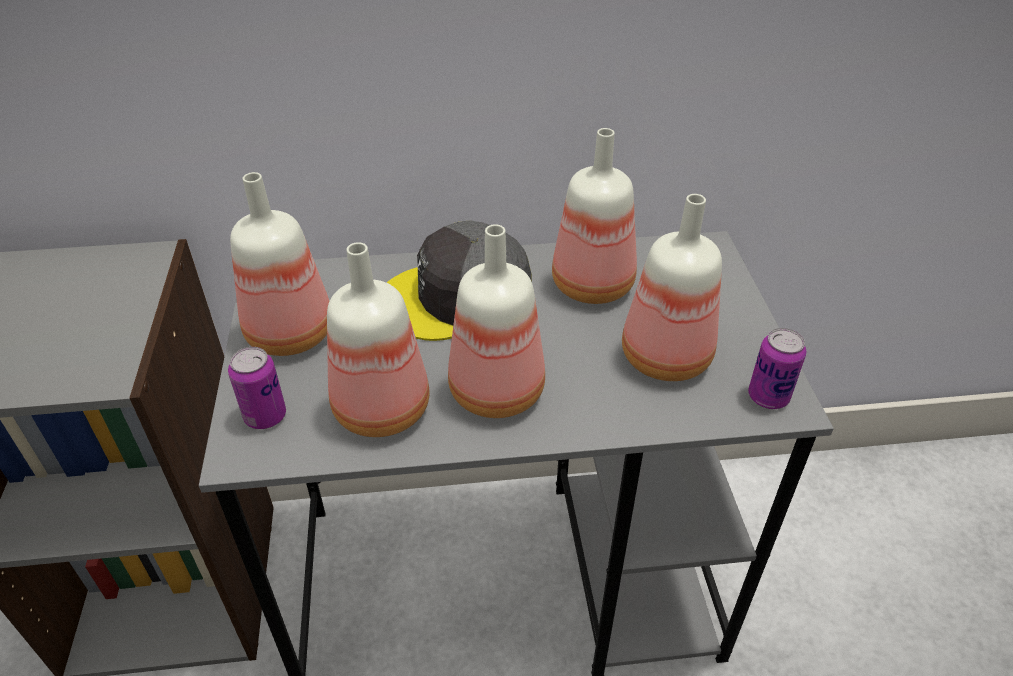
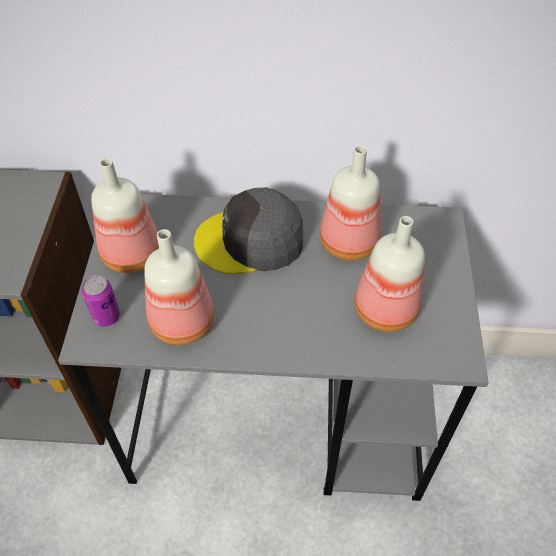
camera: 10 degrees right, 10 degrees up
(498, 393) = (262, 322): bottle -> none
(768, 397) = (449, 352): can -> none

